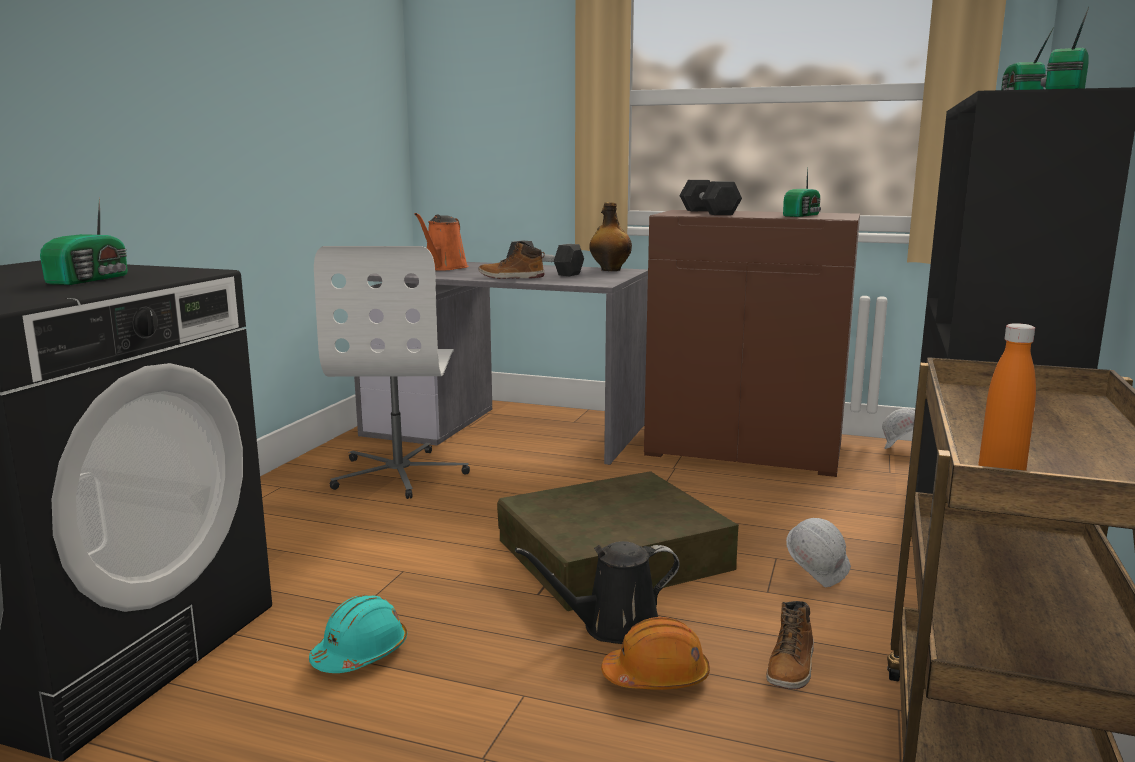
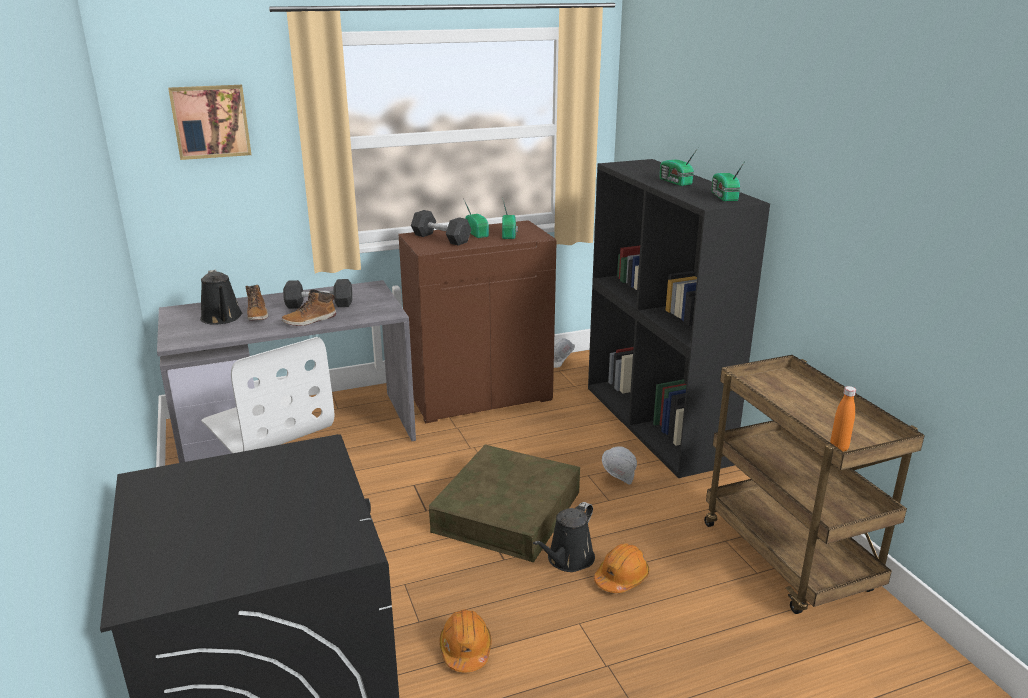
camera: 40 degrees left, 10 degrees up
(92, 279) = (288, 489): radio -> radio (477, 233)
(360, 653) = (465, 649): turquoise hard hat -> orange hard hat
(443, 268) = (222, 318): orange watering can -> black watering can
(497, 66) = (210, 121): none -> picture
(610, 270) = (359, 288): bottle -> none
(791, 667) = (666, 540): boot -> boot (257, 314)

